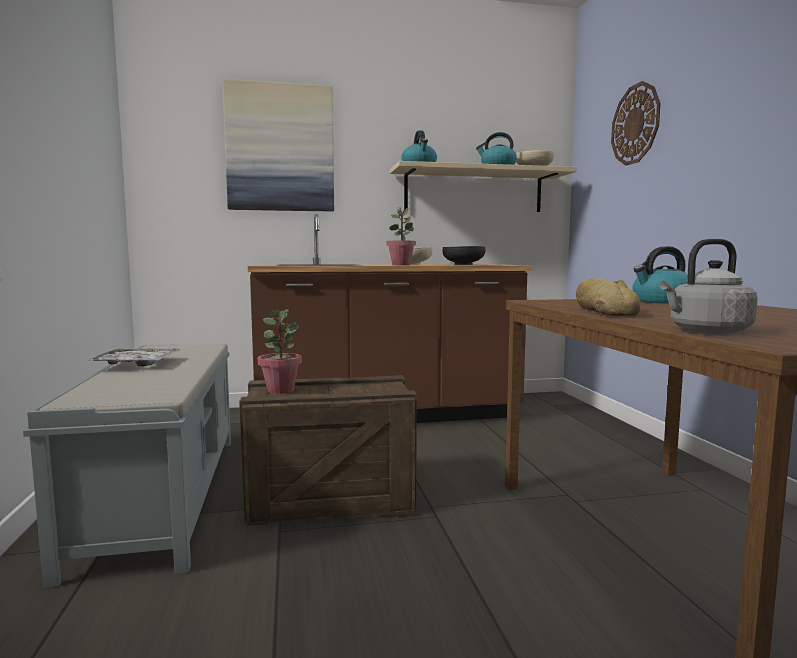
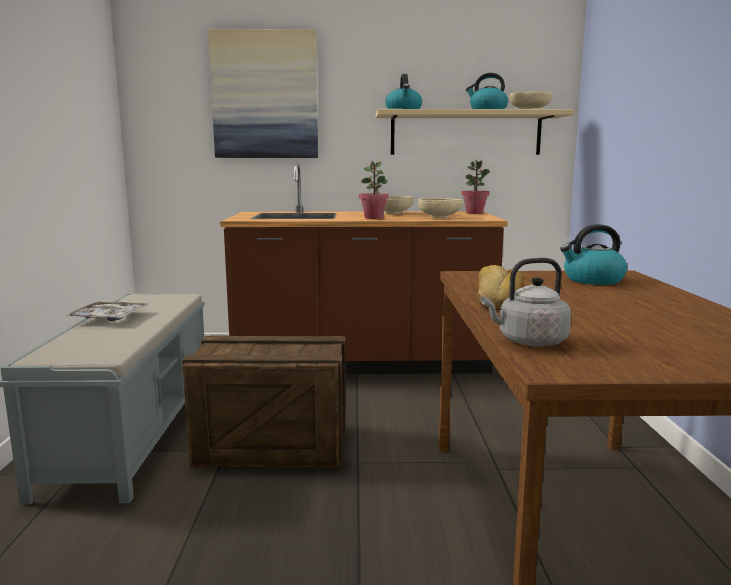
camera: 10 degrees right, 5 degrees up
(280, 390) = (226, 348): potted plant -> potted plant (474, 213)
(463, 264) = (439, 217): black bowl -> beige bowl
(635, 124) = (629, 67): wall clock -> none

